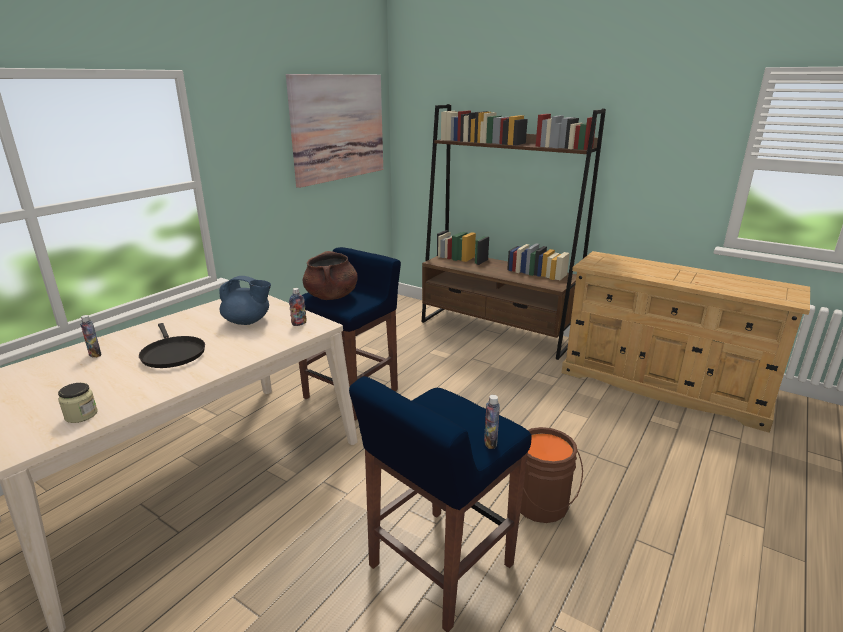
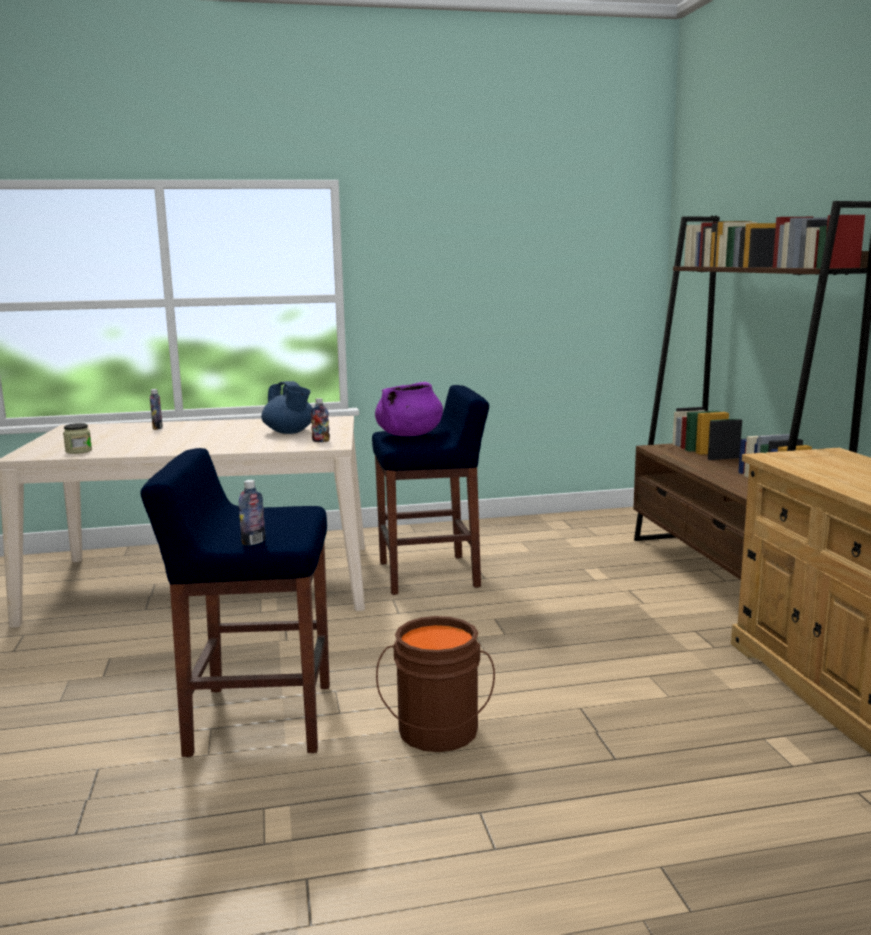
camera: 45 degrees right, 10 degrees down
(172, 354) = (195, 437): black frying pan -> none
(331, 296) = (409, 435): brown cooking pot -> purple cooking pot
(338, 127) = (561, 251): picture -> none

